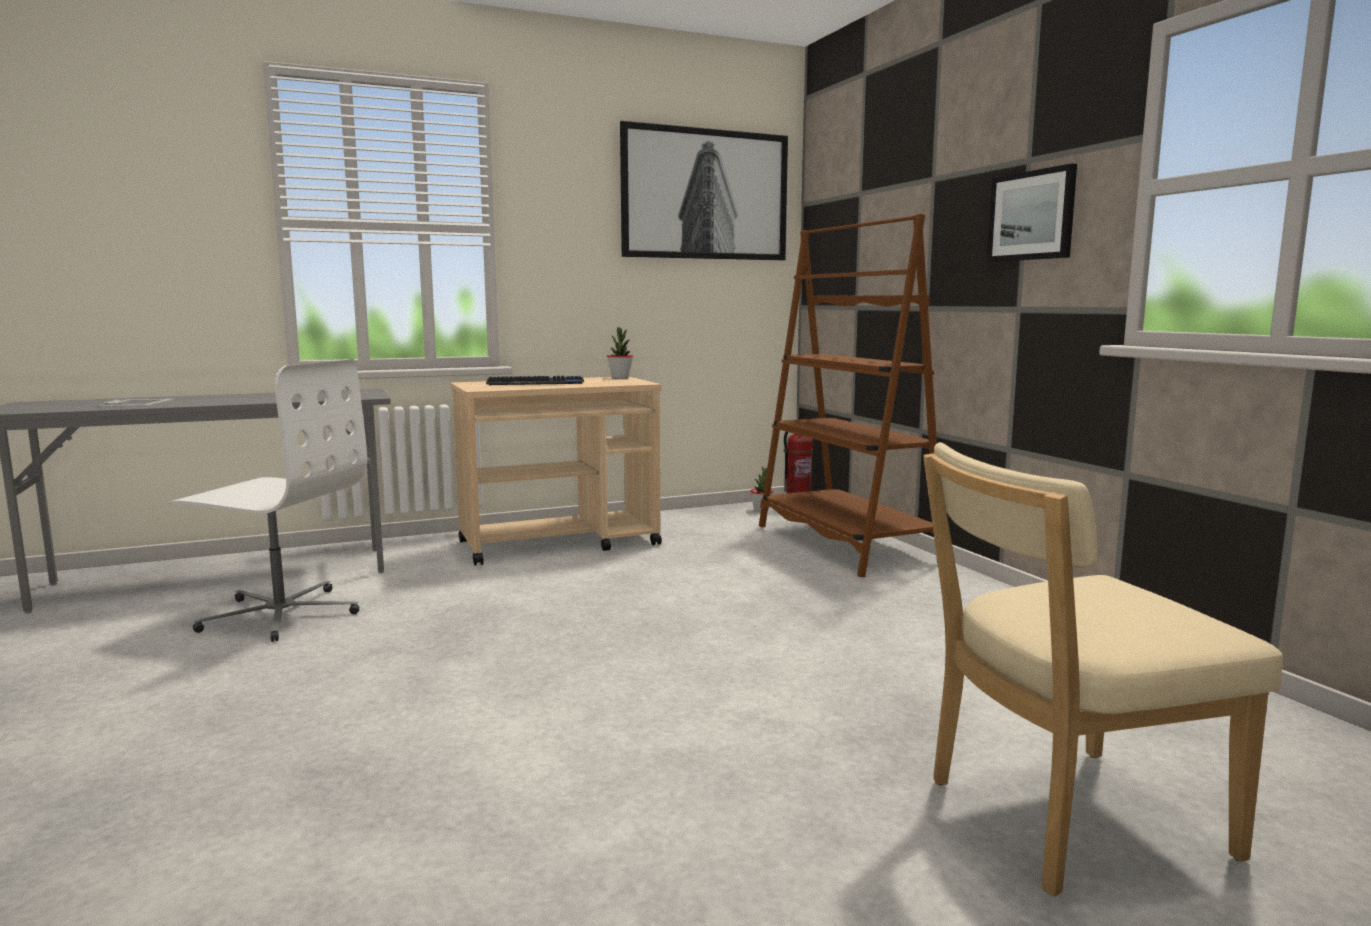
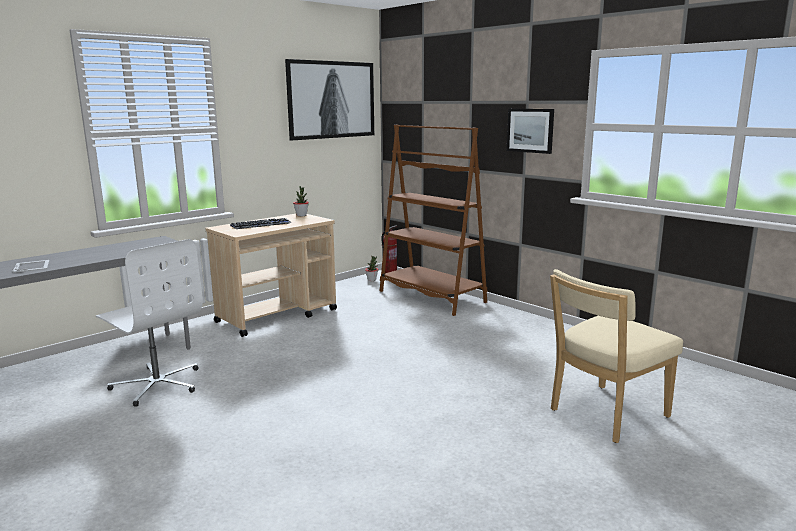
camera: 20 degrees left, 5 degrees up
(281, 614) = (157, 384): white office chair -> white office chair turned 45 degrees clockwise

